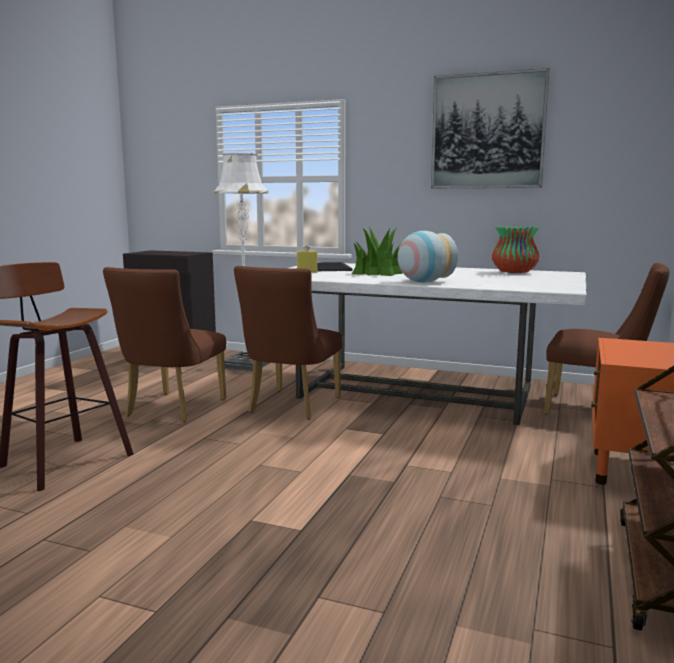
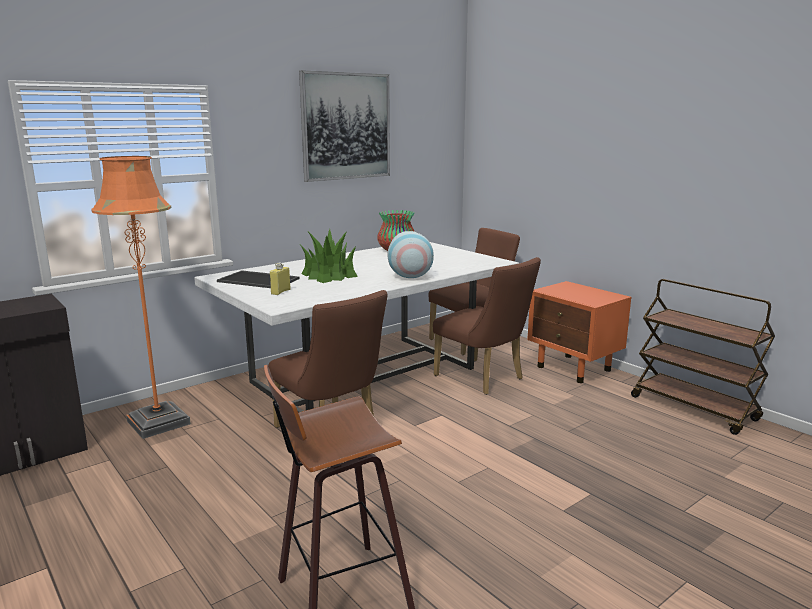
camera: 60 degrees left, 5 degrees up
(171, 410) = (252, 498): brown chair -> brown chair (484, 379)
(246, 365) = (158, 422): white floor lamp -> orange floor lamp

